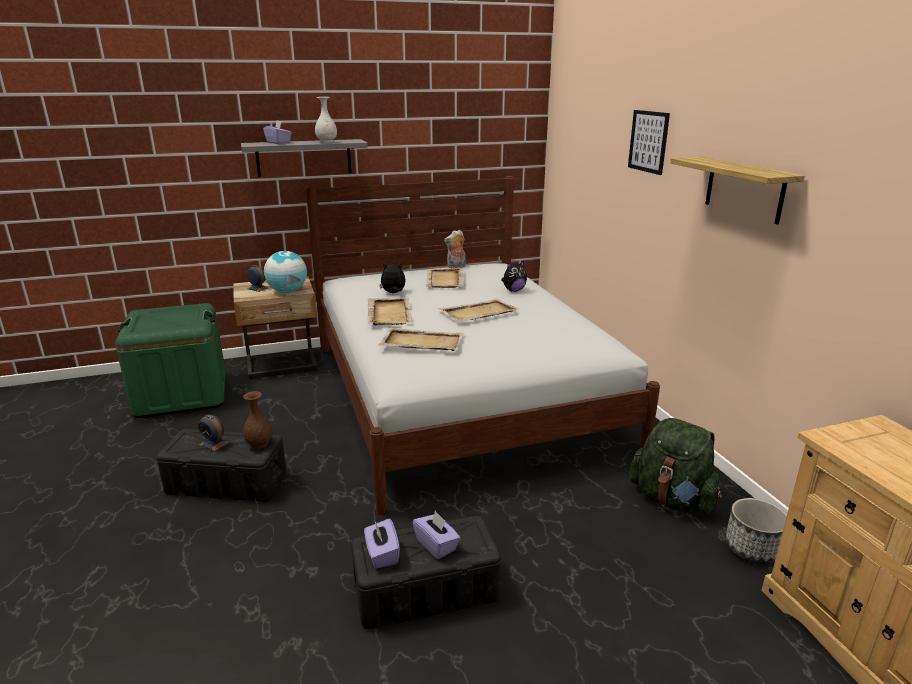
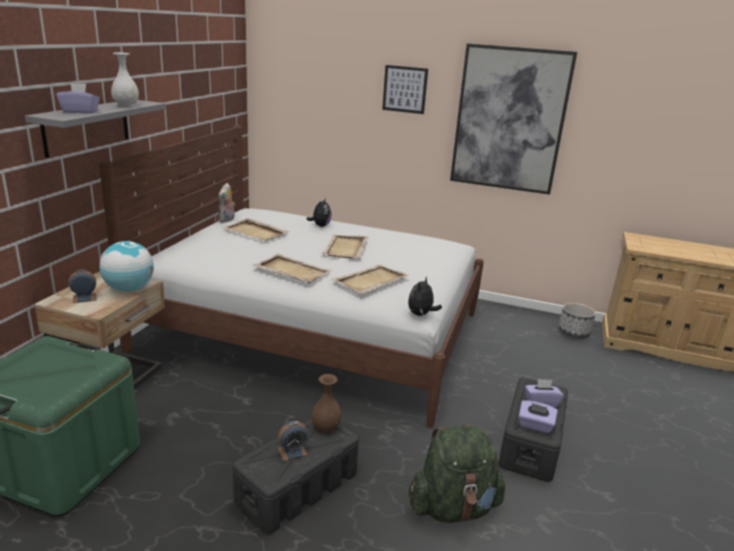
camera: 55 degrees left, 0 degrees up
(393, 293) = (247, 255): plush toy -> plush toy (421, 314)
(672, 499) = (517, 328): green backpack -> green backpack (453, 508)
(744, 189) = (509, 120): shelf -> picture

